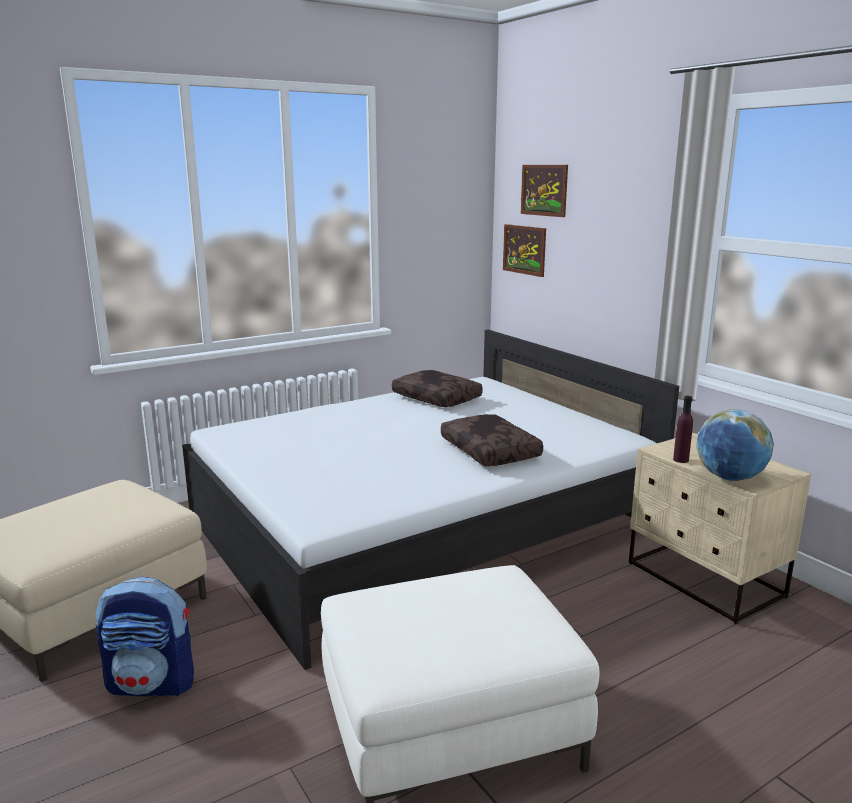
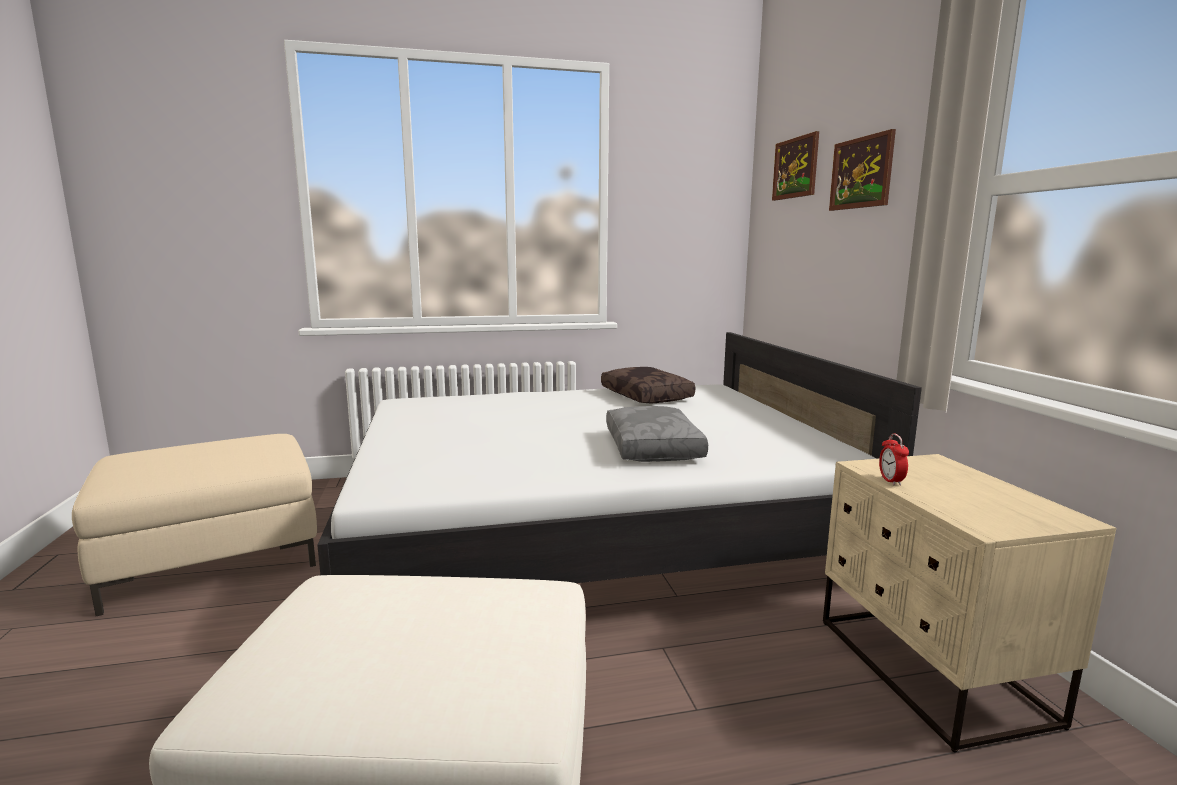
camera: 20 degrees right, 5 degrees down
(153, 683) = (178, 643): backpack -> none
(491, 451) = (654, 448): brown pillow -> grey pillow
(524, 250) = (774, 241): picture -> picture (861, 173)
(680, 460) = (891, 481): purple bottle -> alarm clock
(729, 478) = (956, 513): globe -> none

